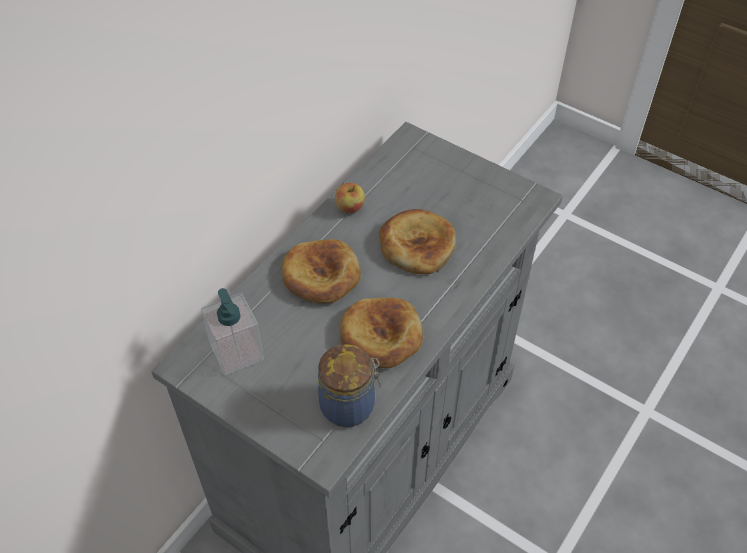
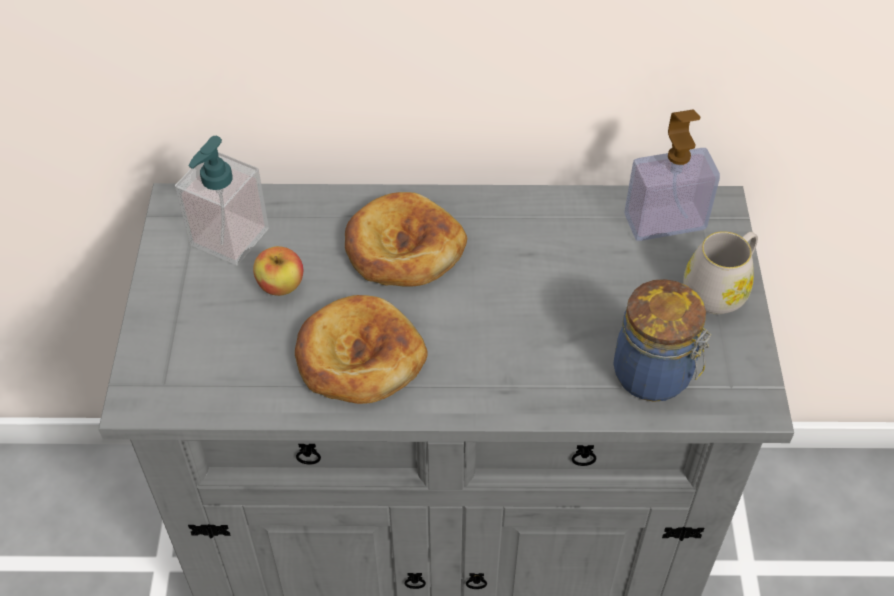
camera: 55 degrees right, 0 degrees up
(350, 208) = (534, 214): apple -> apple (281, 286)
(350, 405) = (231, 382): jar -> jar (655, 375)
(402, 162) = (664, 222): none -> soap dispenser
(417, 245) = (537, 313): bread -> none
(462, 169) = (719, 289): none -> white mug

